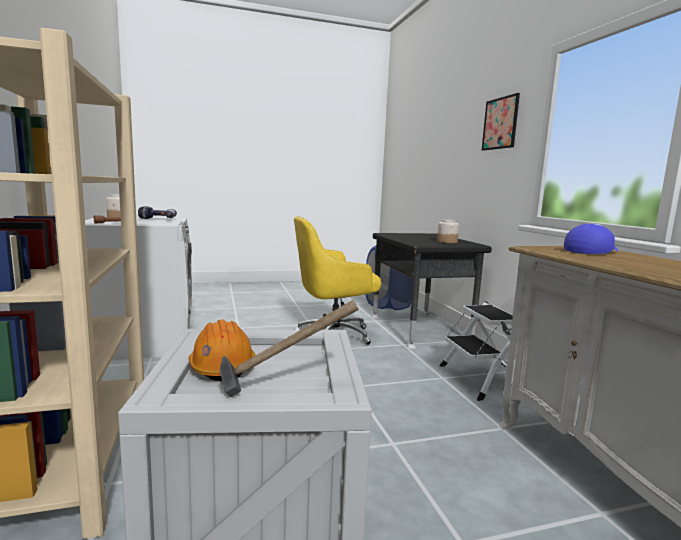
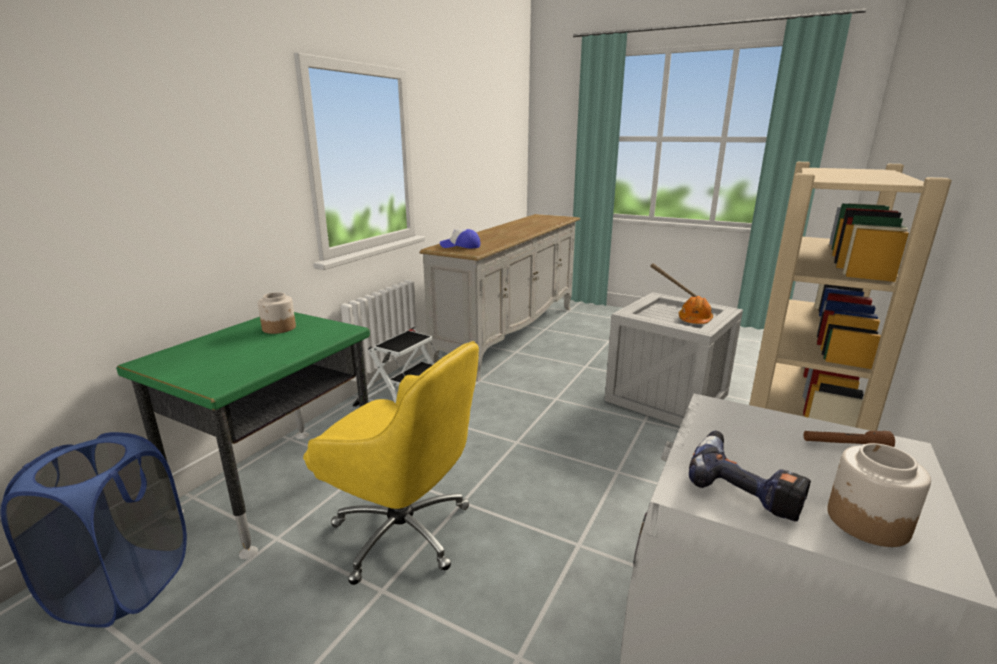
camera: 135 degrees left, 10 degrees up
(420, 328) = (279, 483): black desk -> green desk
(500, 123) = (234, 136): picture -> none

